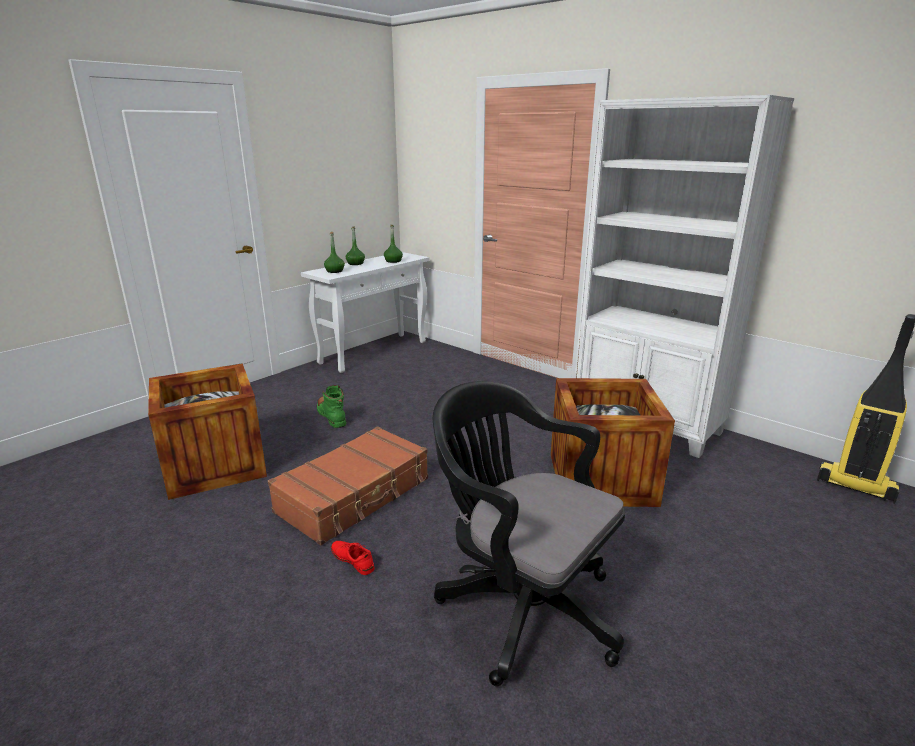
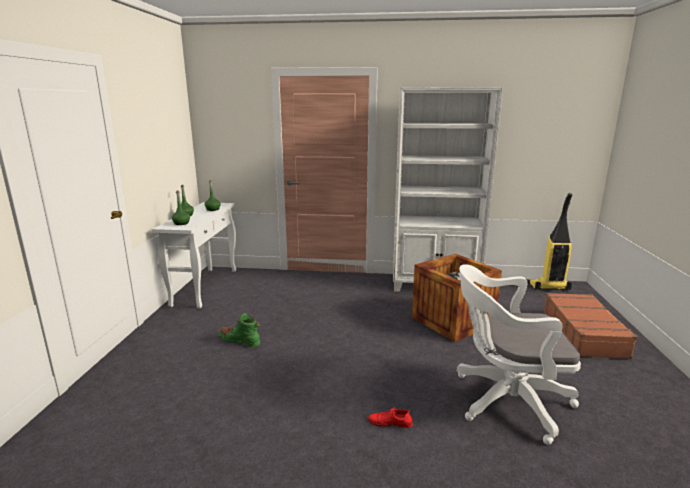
camera: 35 degrees left, 5 degrees down
(215, 465) = (192, 409): crate -> none
(355, 495) = (334, 385): brown suitcase -> brown suitcase (583, 333)
(520, 605) = (505, 401): black office chair -> white office chair

